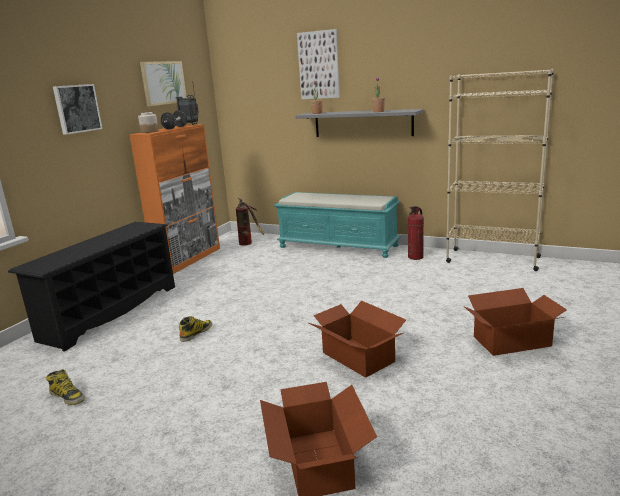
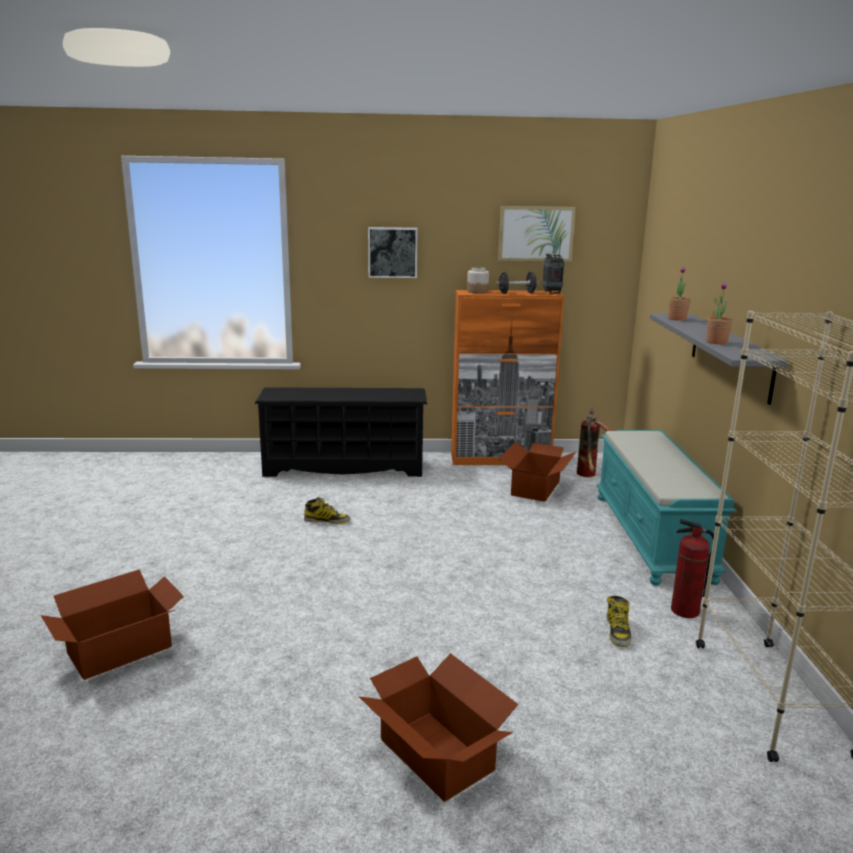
camera: 60 degrees right, 0 degrees up
(68, 396) = (193, 504): boot -> boot (618, 631)
(319, 65) = (713, 242): picture -> none
(358, 356) = (324, 628): cardboard box -> cardboard box (536, 488)

